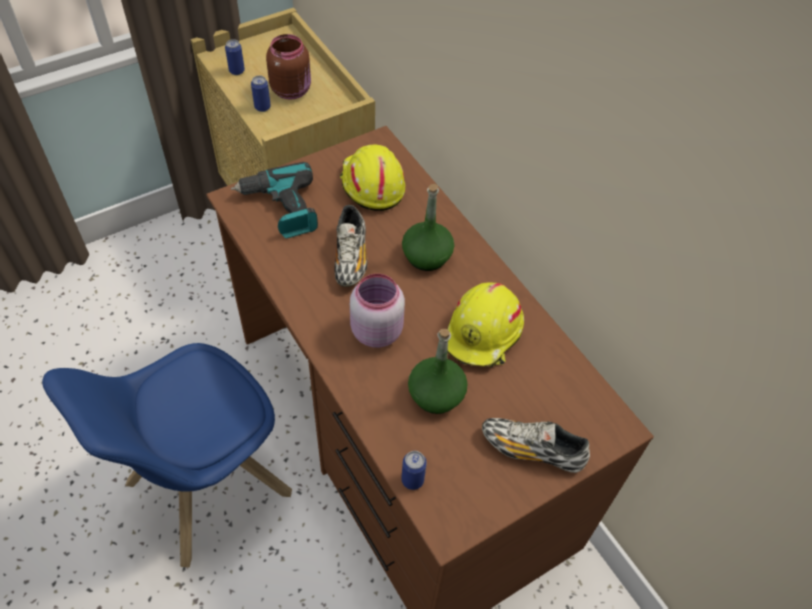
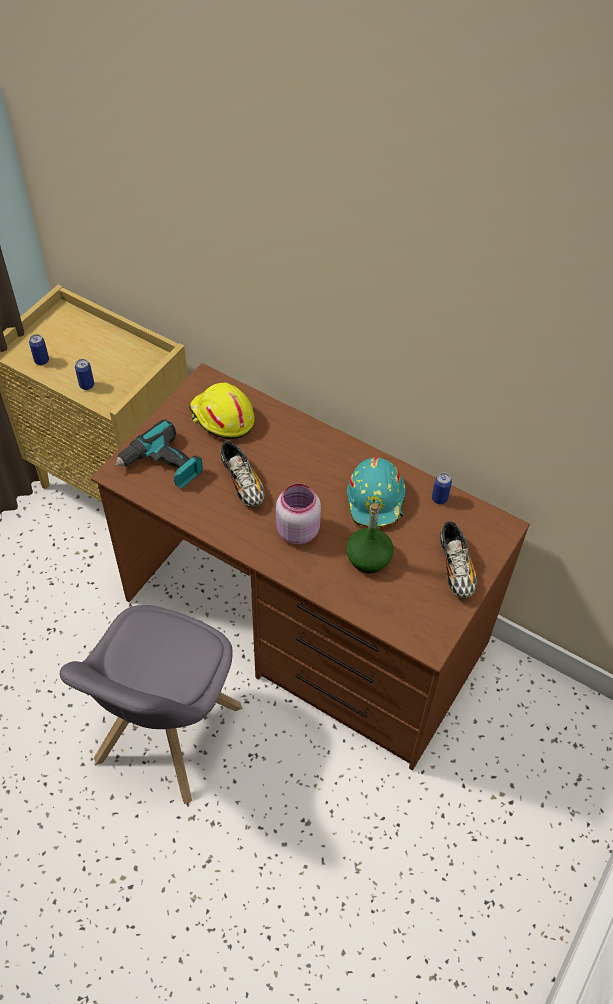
camera: 25 degrees left, 0 degrees up
(206, 487) = (167, 733): blue chair -> grey chair
(292, 90) = (102, 360): brown jar -> none
(412, 480) = (387, 624): can -> can (439, 498)
(426, 256) = (300, 458): green bottle -> none
(484, 334) = (376, 500): yellow hard hat -> turquoise hard hat
(532, 450) = (455, 568): shoe -> shoe turned 90 degrees counterclockwise

